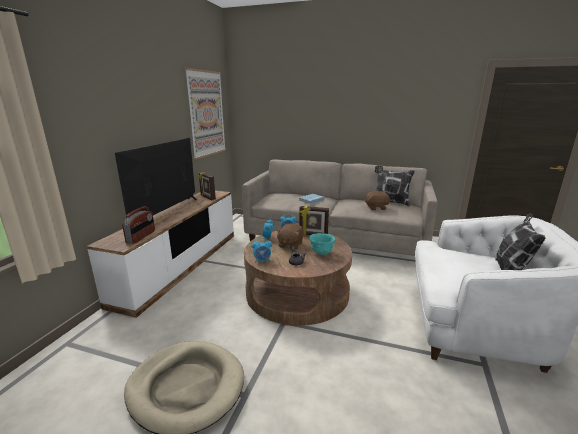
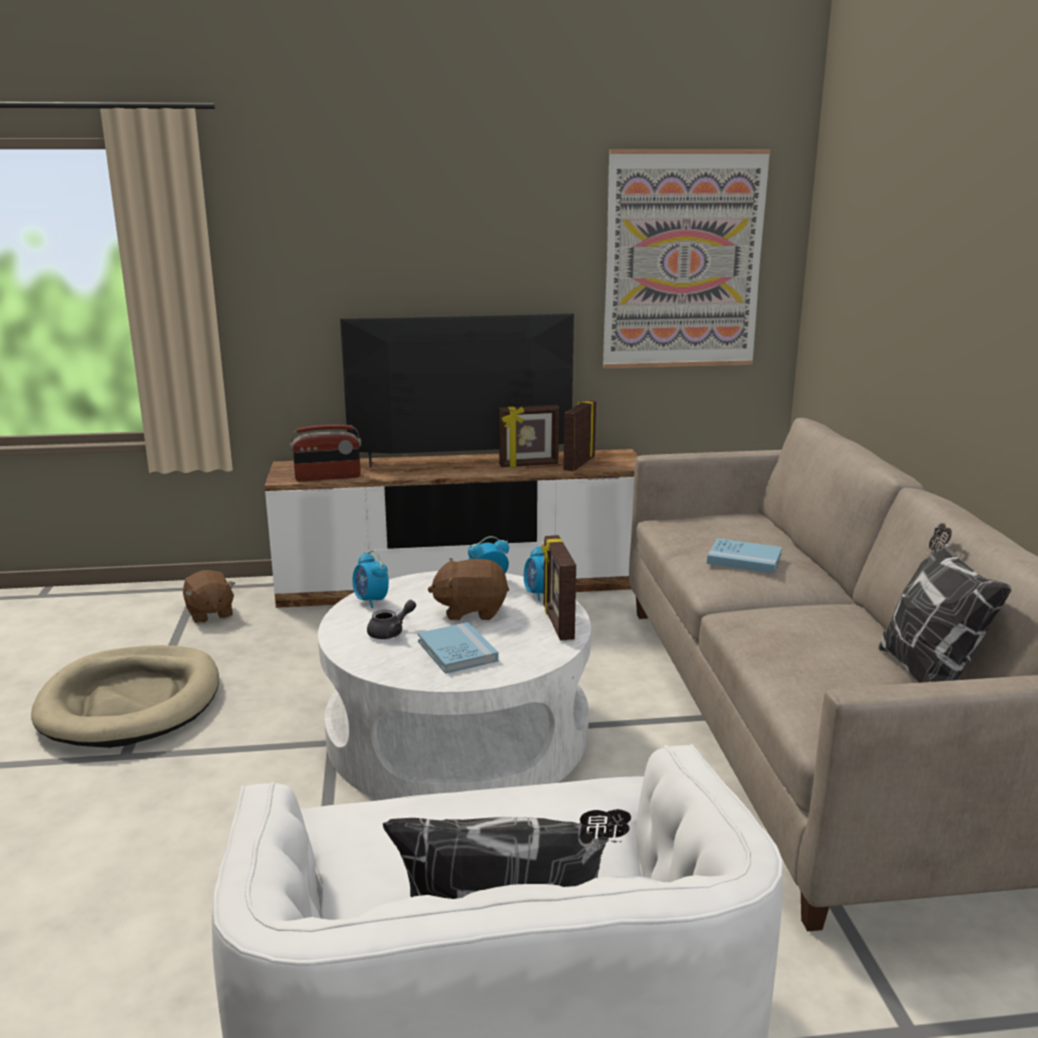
camera: 65 degrees right, 0 degrees up
(196, 203) = (529, 465): none -> picture frame
(297, 292) = (458, 731): brown coffee table -> white coffee table
(321, 253) = (457, 651): turquoise bowl -> blue book
(376, 208) = (817, 658): brown plush toy -> brown plush toy (209, 613)

